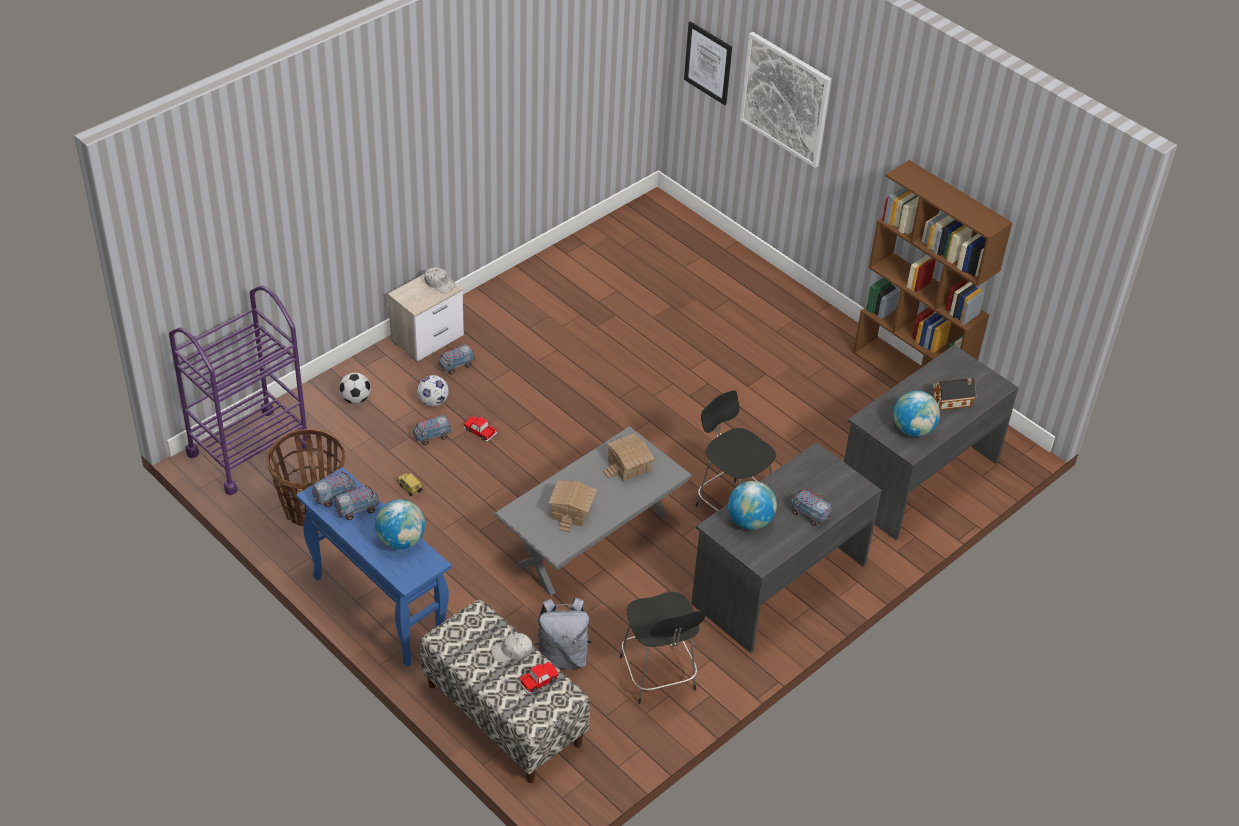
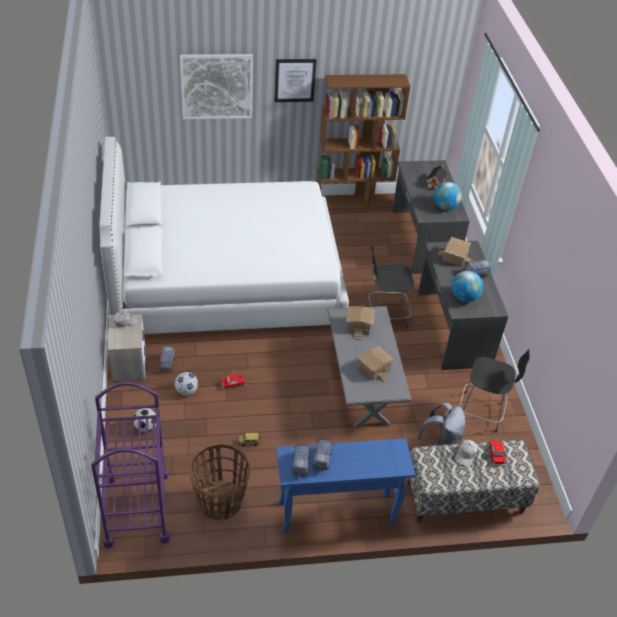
camera: 55 degrees left, 0 degrees up
(401, 541) = (367, 451): globe -> none
(432, 436) = (215, 408): toy truck -> none
(630, 342) = (226, 282): none -> white bed
(708, 63) = (144, 95): picture -> picture (294, 80)
(819, 481) = (455, 257): none -> toy house

